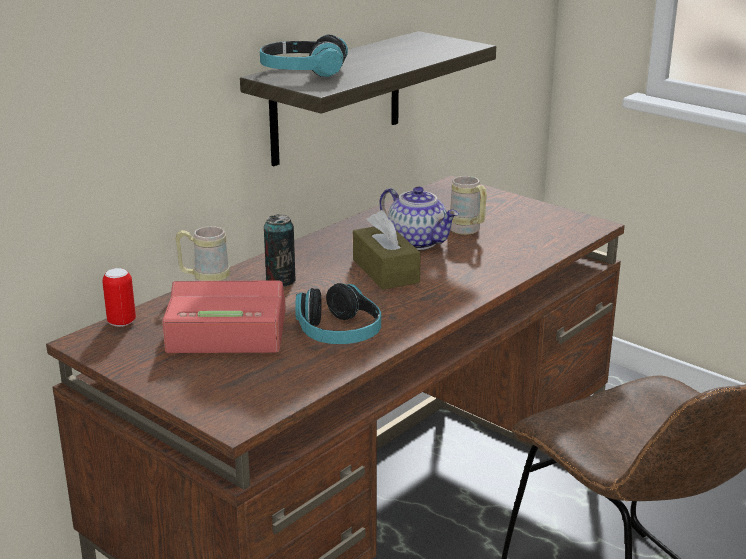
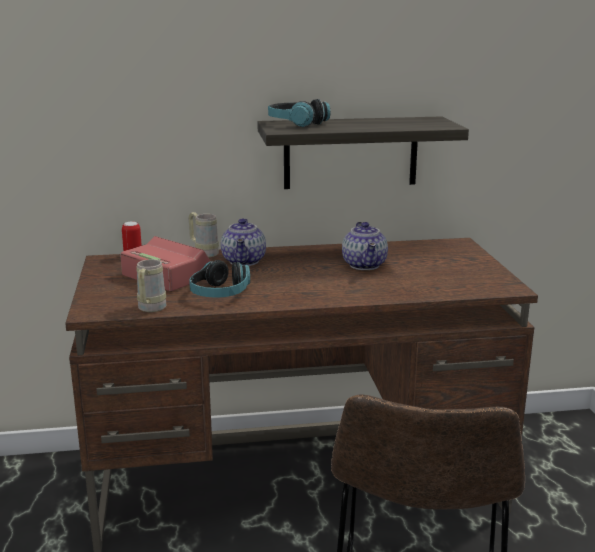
camera: 40 degrees right, 5 degrees down
(280, 280) = (245, 261): can -> teapot
(385, 271) = (312, 273): brown tissue box -> none
(468, 231) = (410, 268): beige mug -> beige mug (150, 309)

